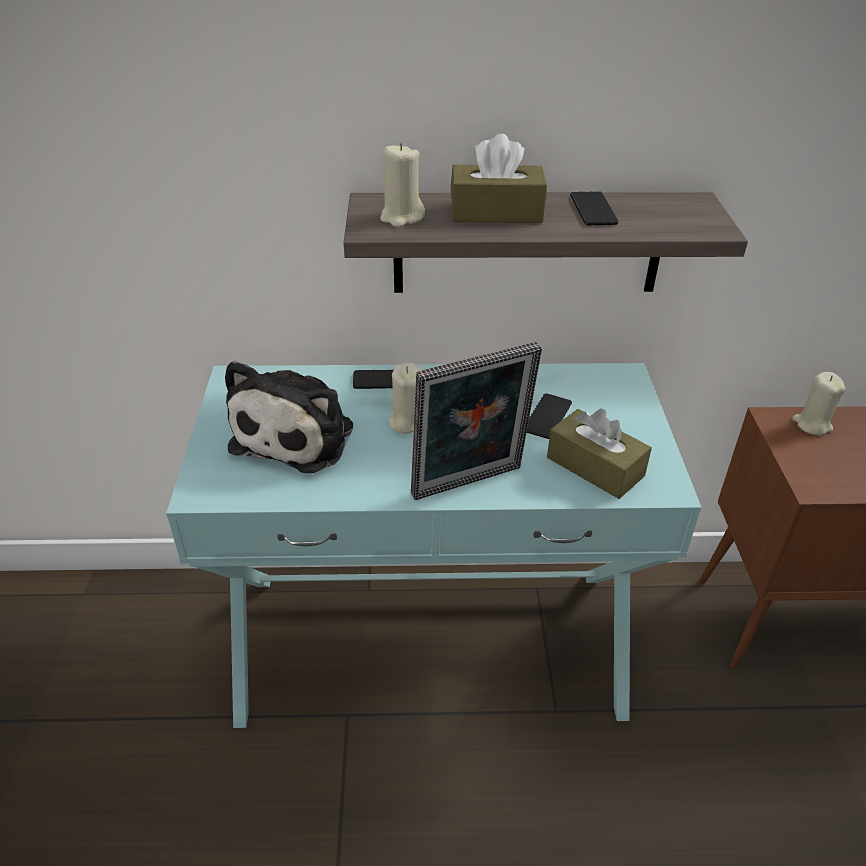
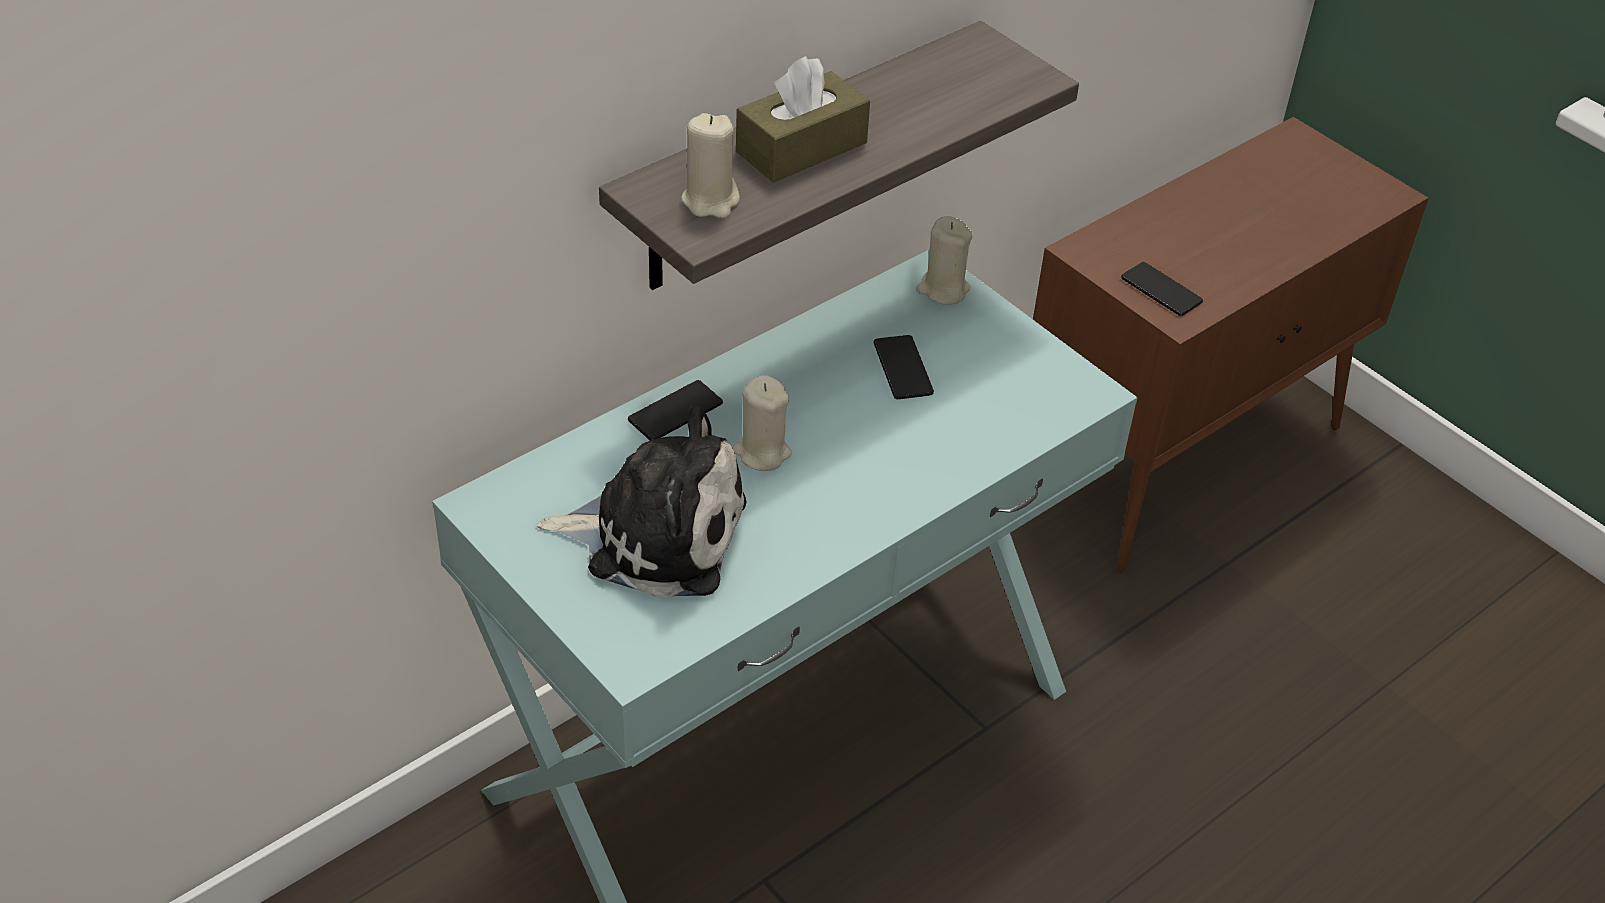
camera: 40 degrees left, 5 degrees up
(298, 434) = (656, 533): plush toy -> plush toy turned 60 degrees counterclockwise
(469, 485) = (907, 492): picture frame -> none
(593, 210) = (895, 100): phone -> phone (1161, 290)
(595, 467) = (1005, 404): brown tissue box -> none
(812, 424) = (1121, 240): beige candle -> beige candle (943, 289)

